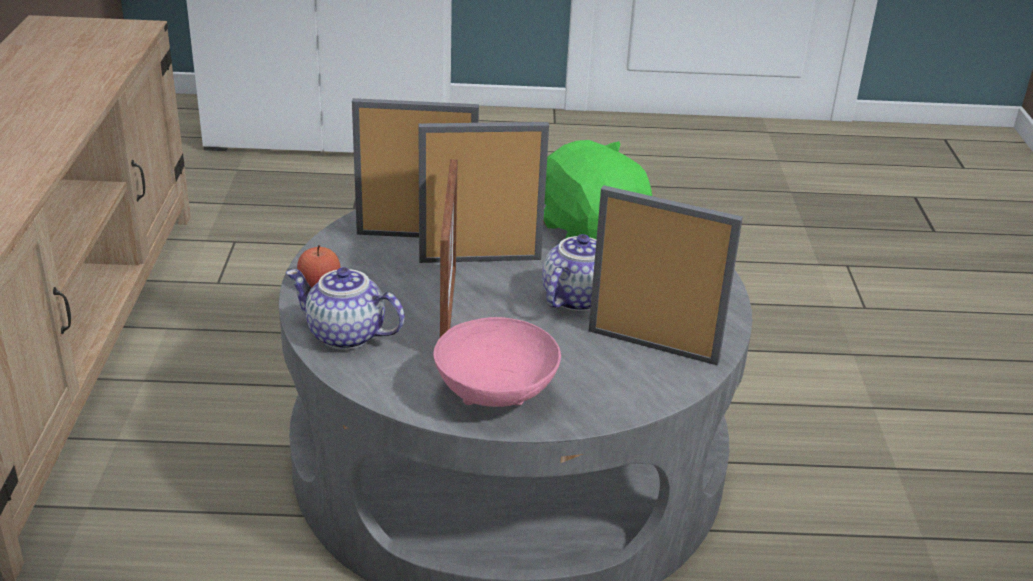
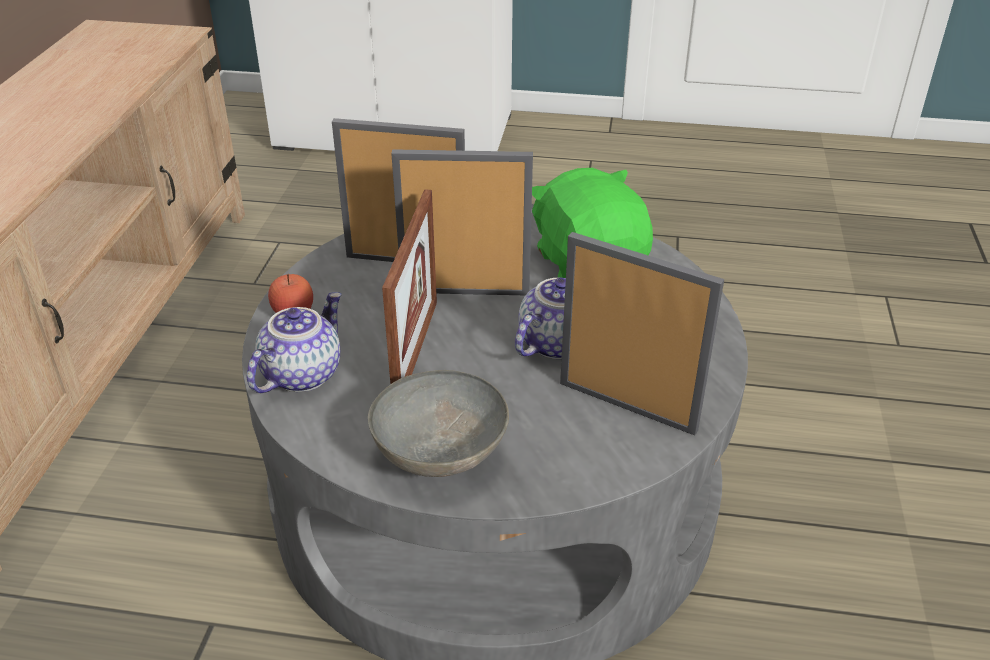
camera: 10 degrees right, 5 degrees up
(344, 335) = (301, 373): teapot -> teapot turned 90 degrees clockwise
(494, 396) = (438, 458): pink bowl -> grey bowl

